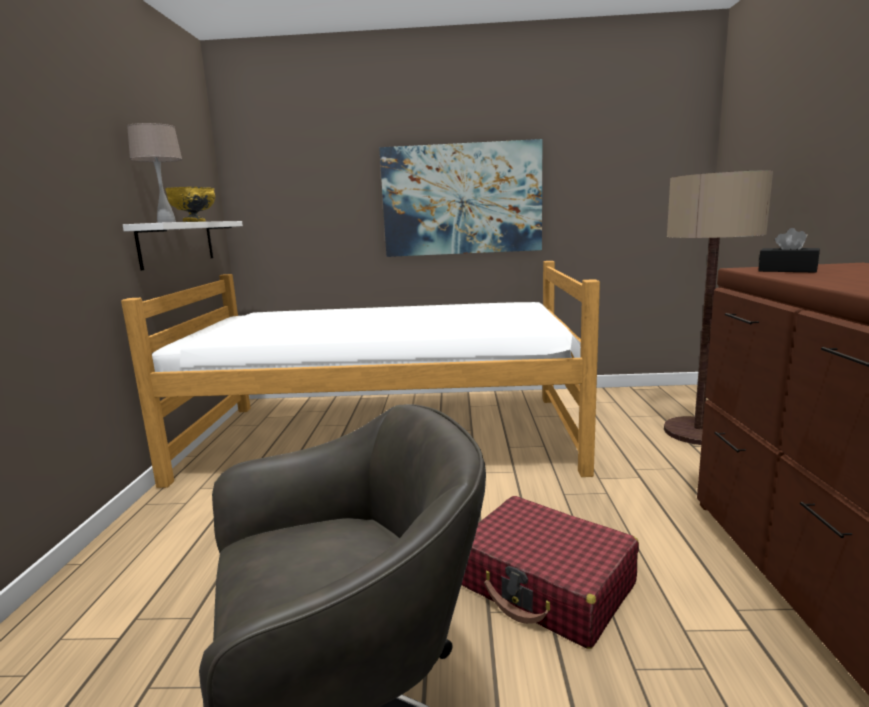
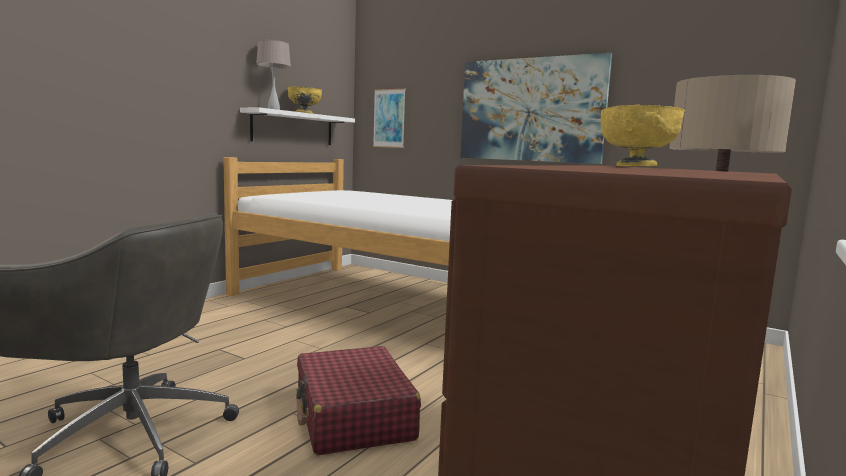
camera: 30 degrees right, 5 degrees down
(280, 217) = (389, 118): none -> picture
(787, 270) = (635, 167): black tissue box -> yellow bowl

